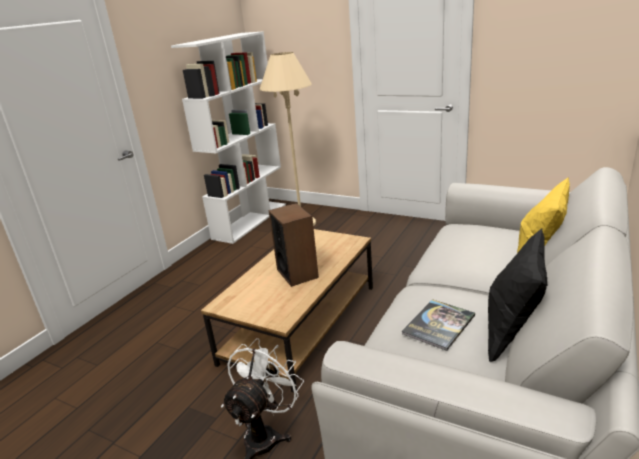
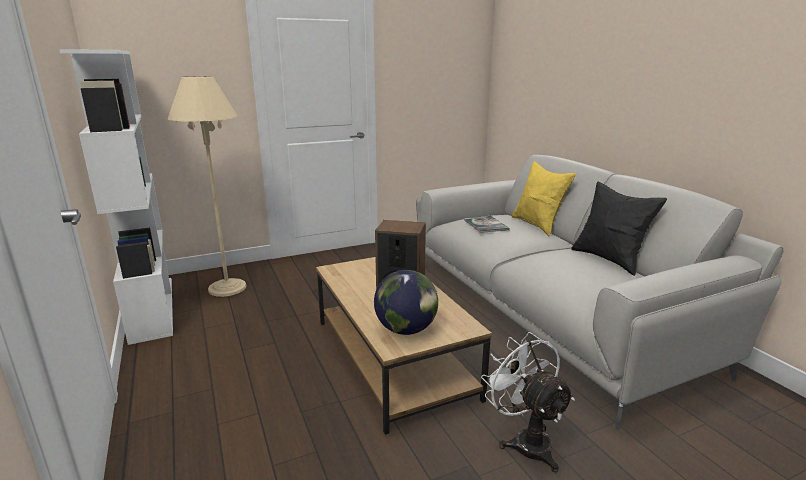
camera: 55 degrees left, 5 degrees down
(249, 298) = (405, 330): none -> globe
(438, 325) = (579, 270): book -> book (485, 225)

